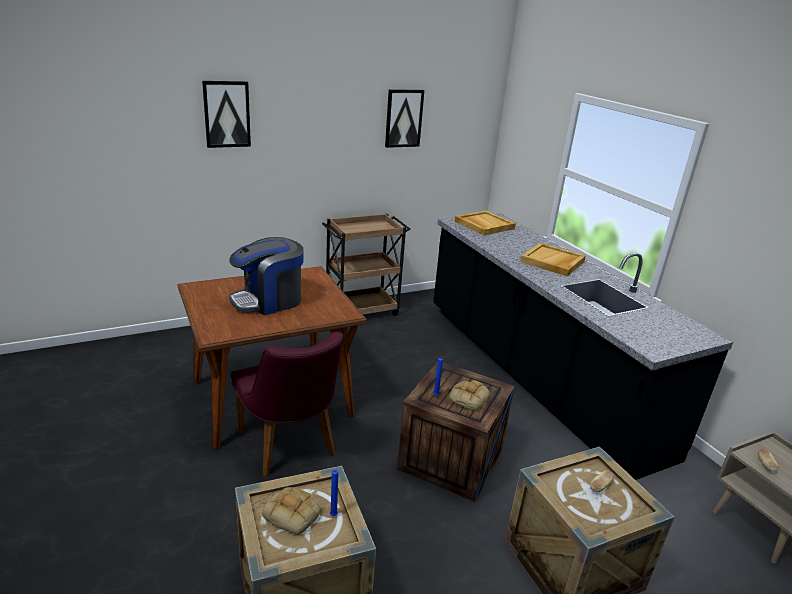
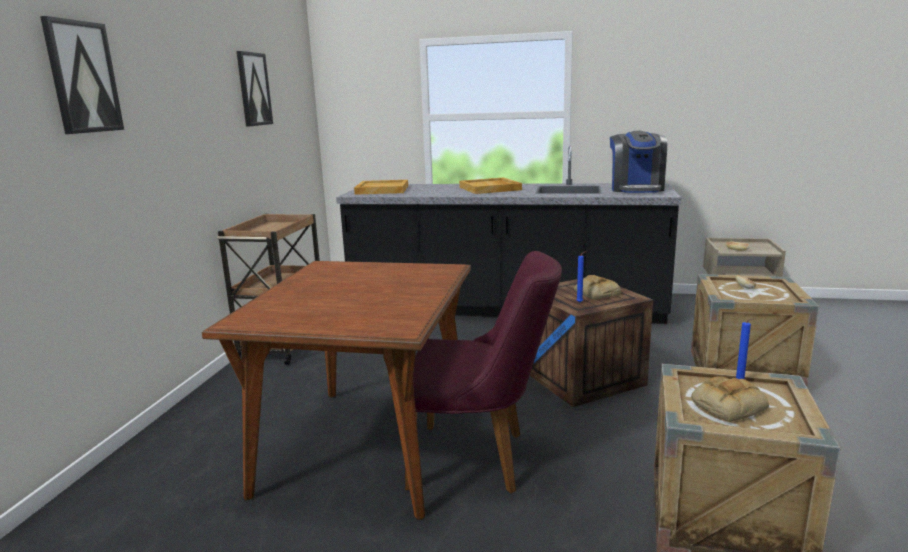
camera: 50 degrees left, 10 degrees down
(268, 300) = (357, 292): coffee machine -> coffee machine (636, 189)

